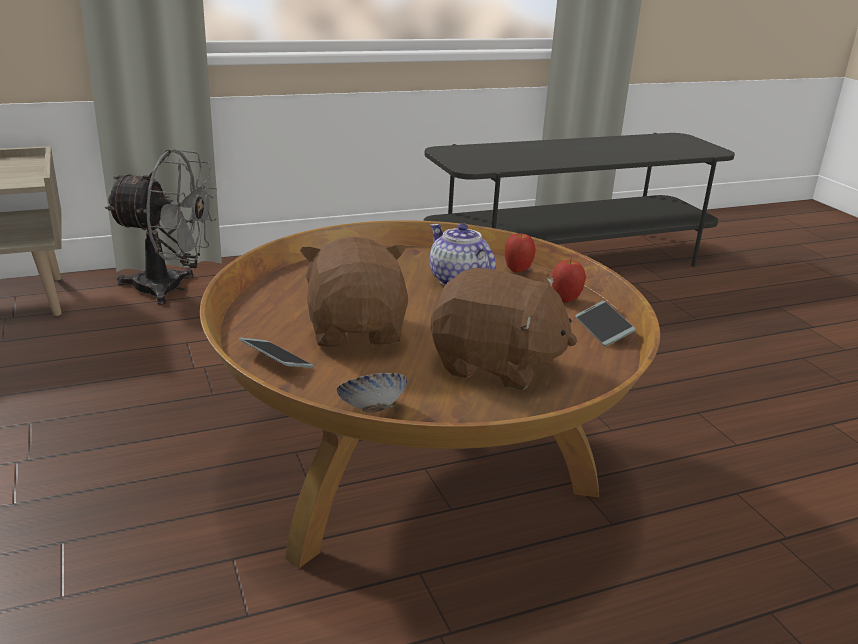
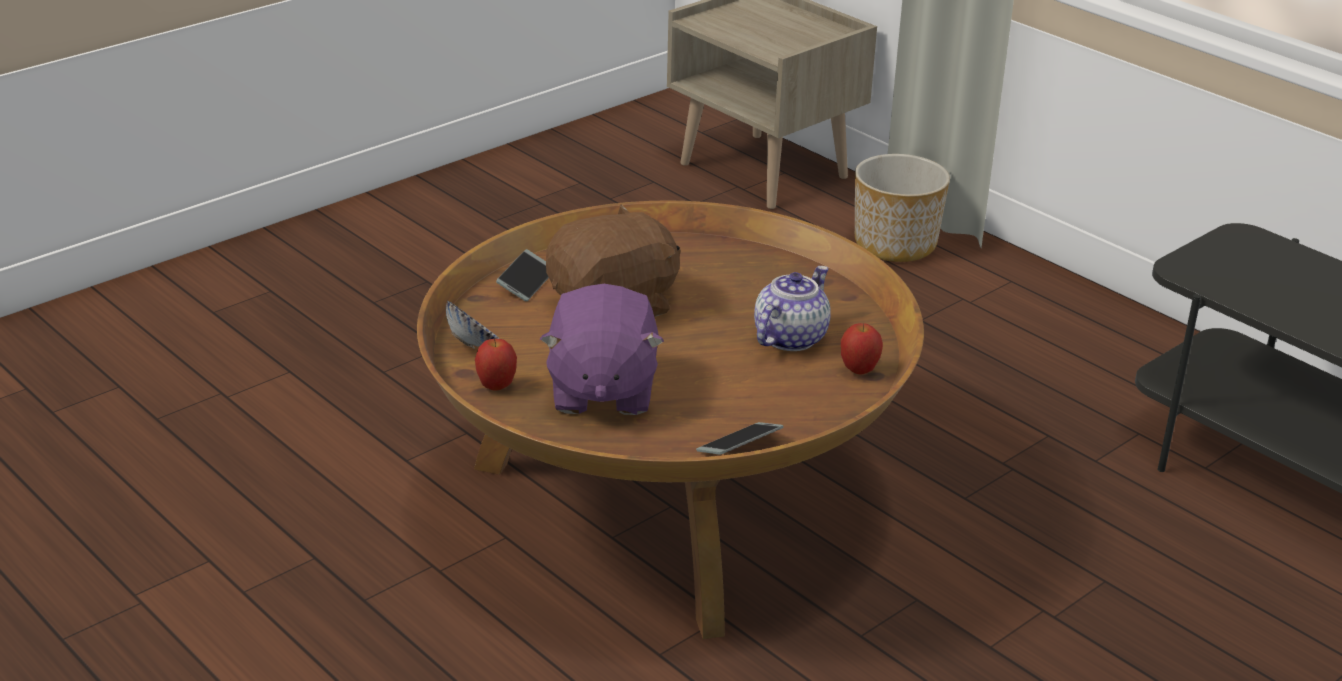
camera: 70 degrees right, 5 degrees up
(171, 289) = (895, 244): grey fan -> planter
(495, 365) = (601, 390): brown plush toy -> purple plush toy
(565, 300) = (802, 413): apple -> apple (496, 387)

